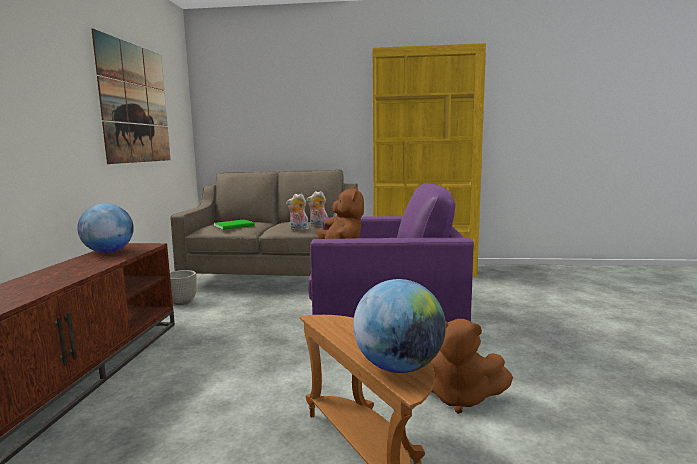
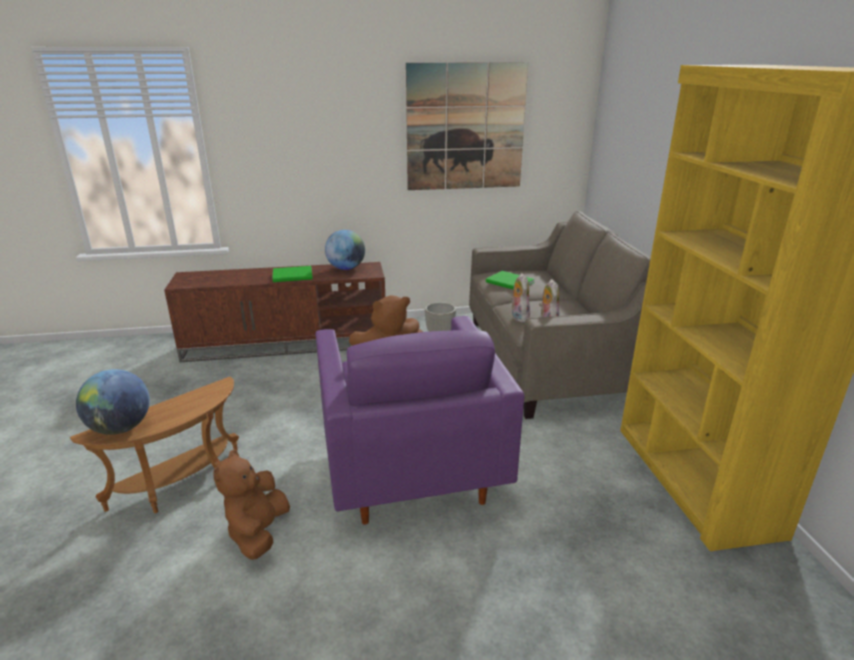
camera: 75 degrees right, 15 degrees up
(81, 269) = (294, 276): none -> green book

